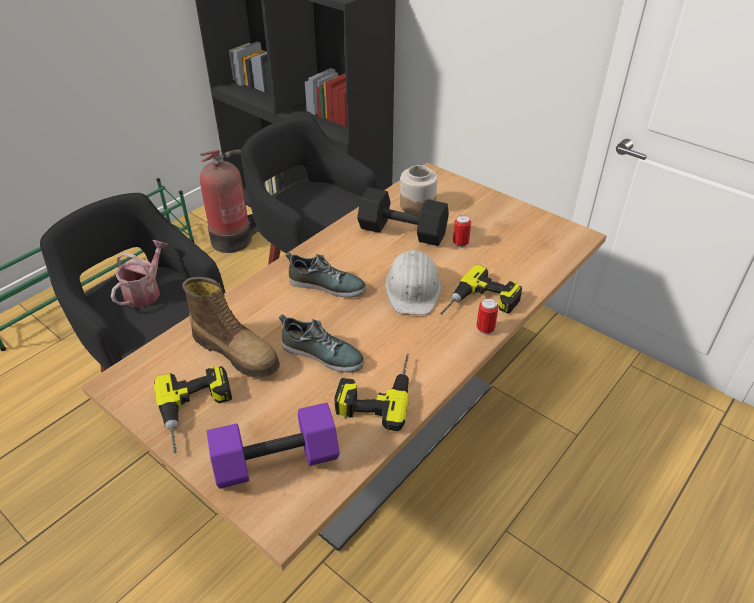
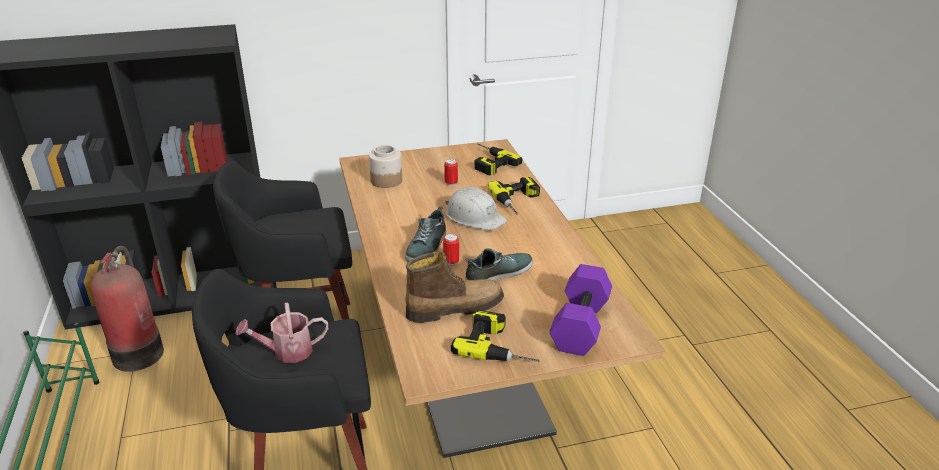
camera: 55 degrees left, 10 degrees down
(145, 291) = (287, 351): watering can -> watering can turned 75 degrees counterclockwise
(327, 285) = (427, 246): shoe -> shoe turned 150 degrees clockwise
(376, 391) = (556, 266): power drill -> power drill (487, 162)
(403, 231) = (408, 196): black dumbbell -> none
(485, 329) = (543, 209): can -> can (451, 262)

